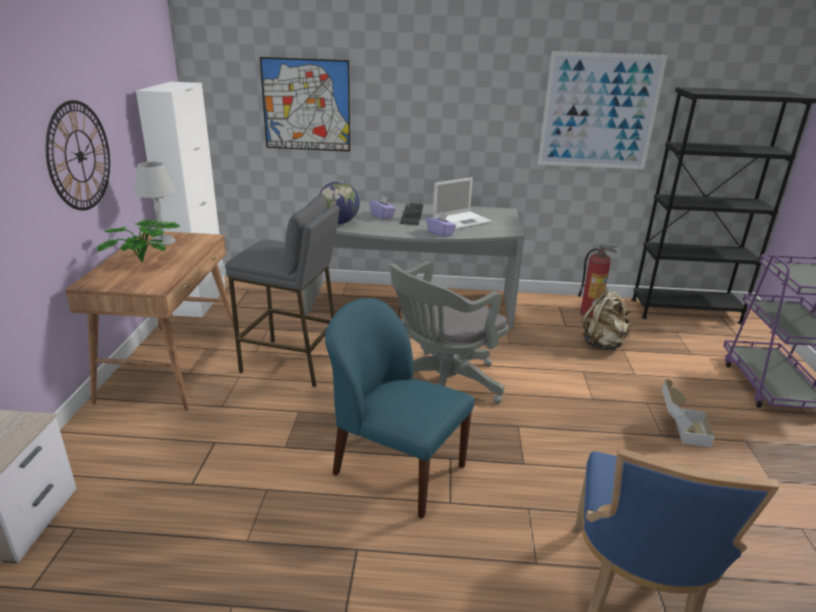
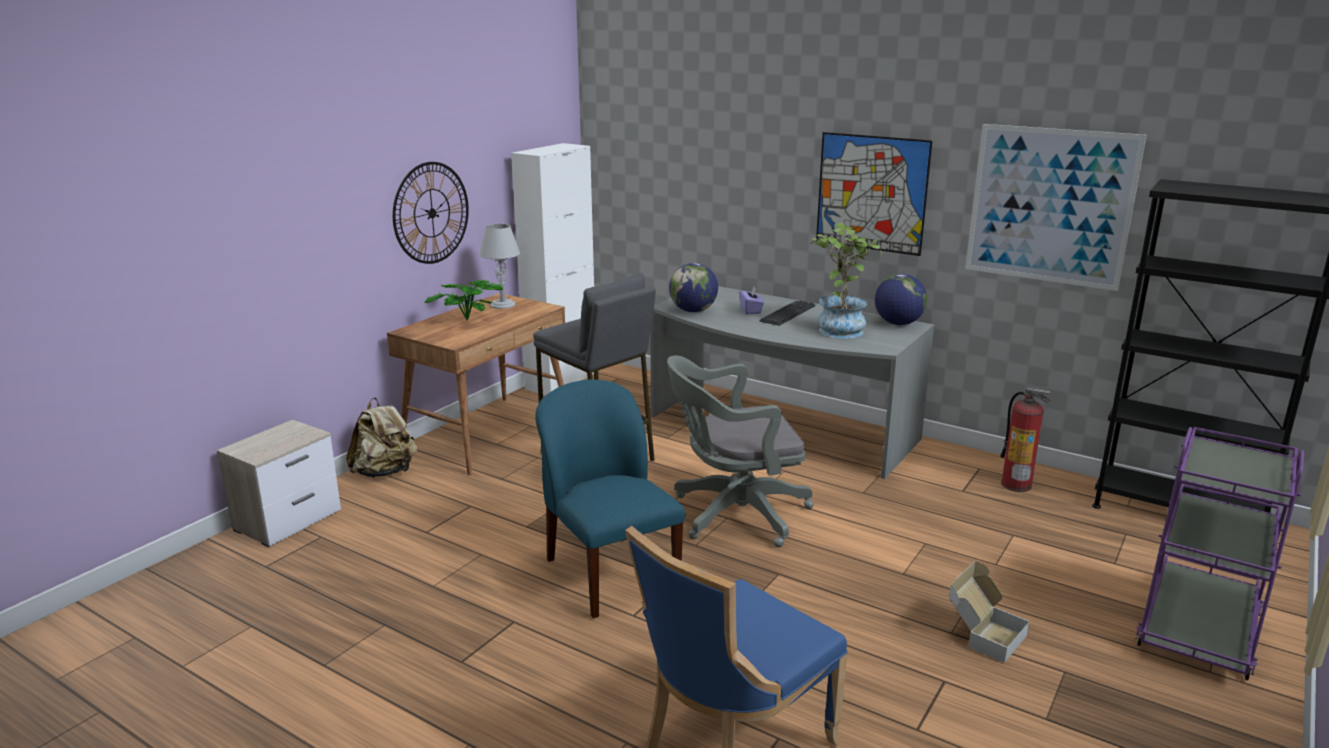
camera: 30 degrees right, 5 degrees down
(306, 105) = (699, 174): picture -> picture (871, 193)
(440, 233) = (793, 338): purple tissue box -> none
(462, 220) = (840, 328): laptop -> potted plant
(494, 211) = (898, 323): none -> globe
(603, 344) = (991, 522): beige backpack -> beige backpack (385, 472)

